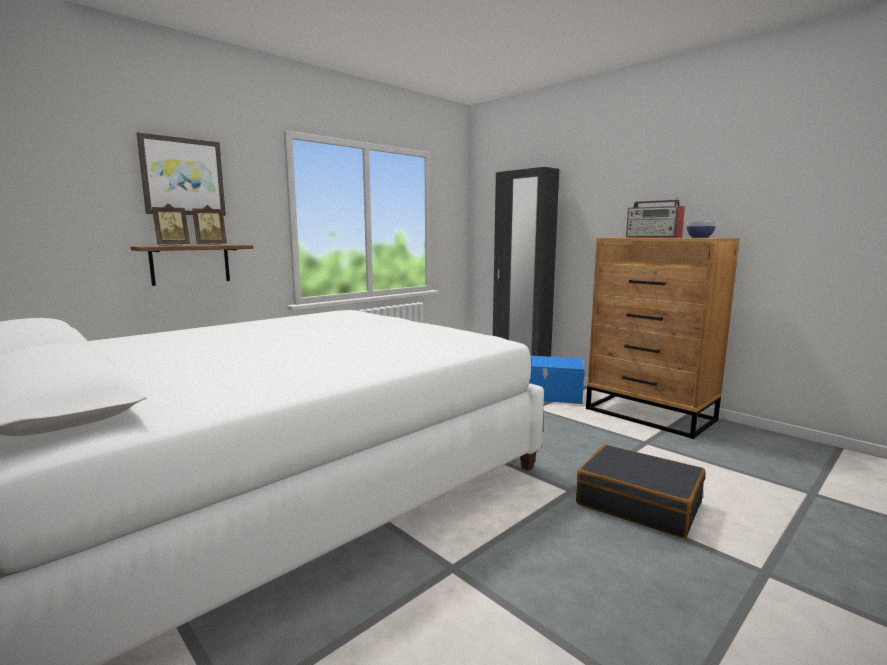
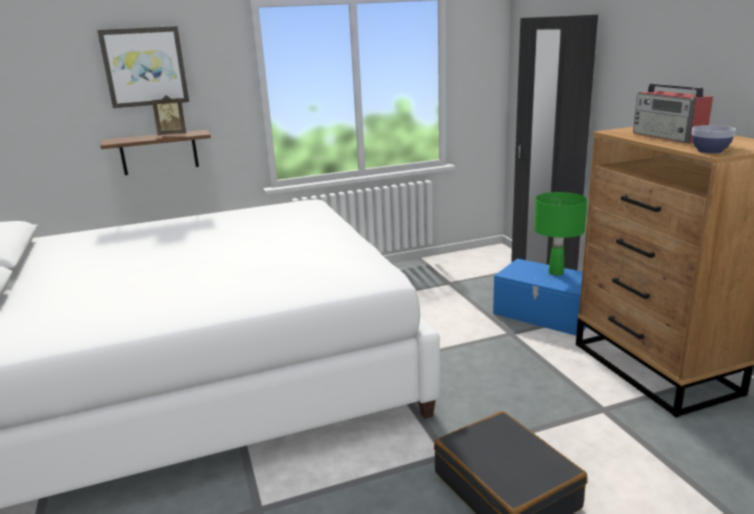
camera: 25 degrees right, 10 degrees up
(172, 245) = (135, 138): picture frame -> none
(551, 359) = (556, 272): none -> green table lamp

